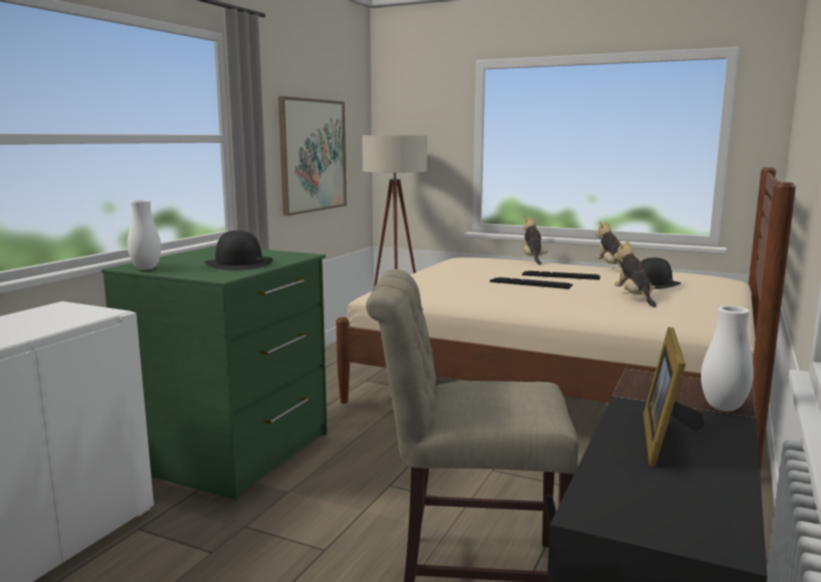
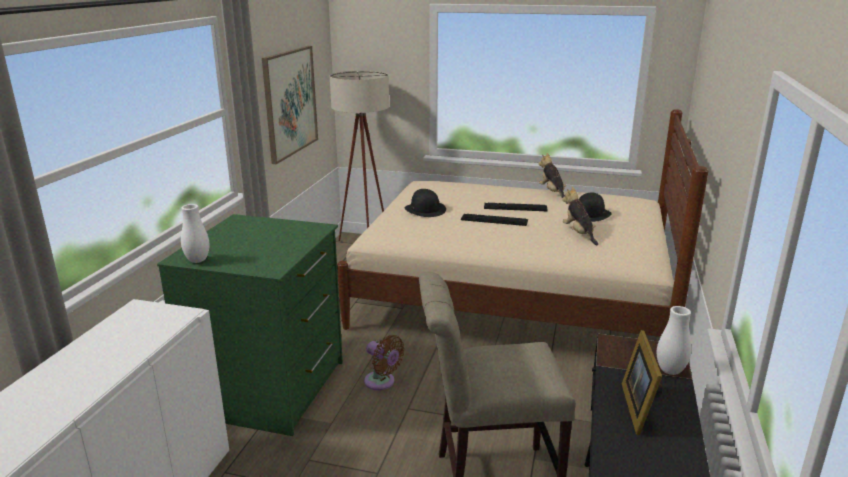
camera: 10 degrees left, 10 degrees up
(239, 264) = (273, 246): black hat -> black hat (425, 209)
(366, 457) = (382, 382): none -> brown fan
(533, 259) = (486, 184): plush toy -> none

